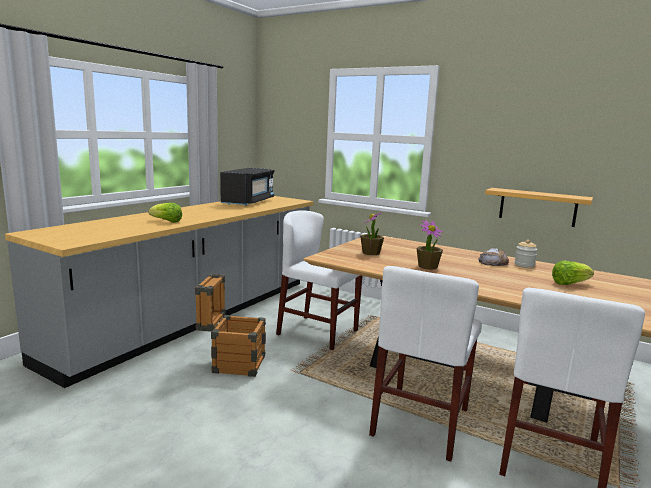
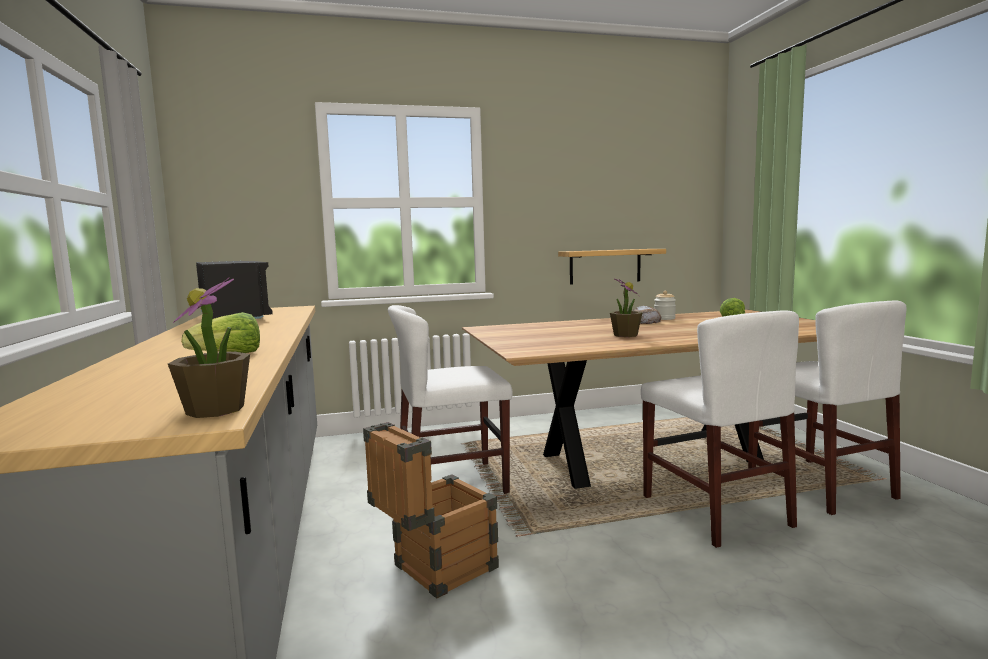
camera: 45 degrees left, 5 degrees down
(371, 253) = (540, 338): potted plant -> potted plant (216, 410)

